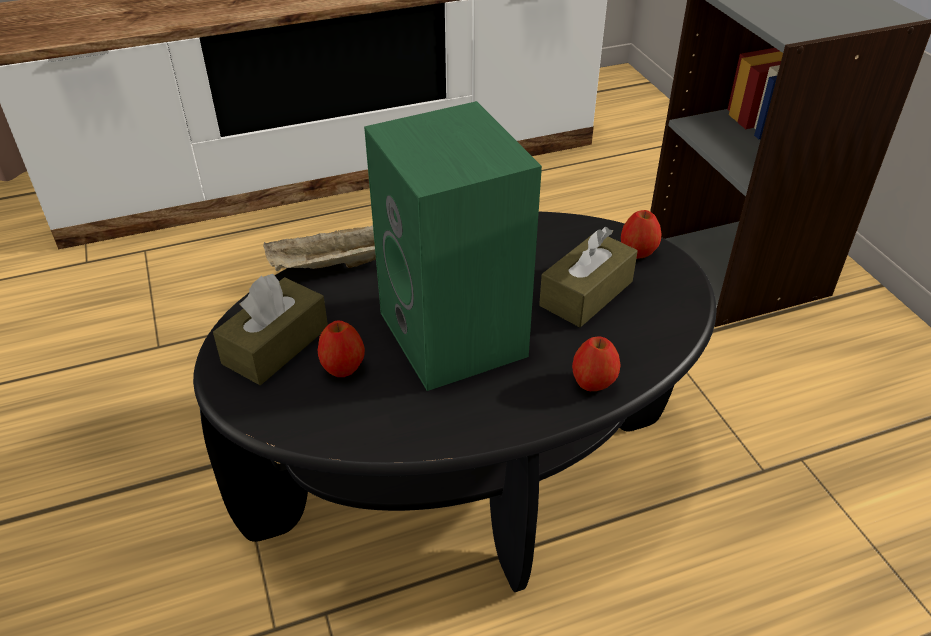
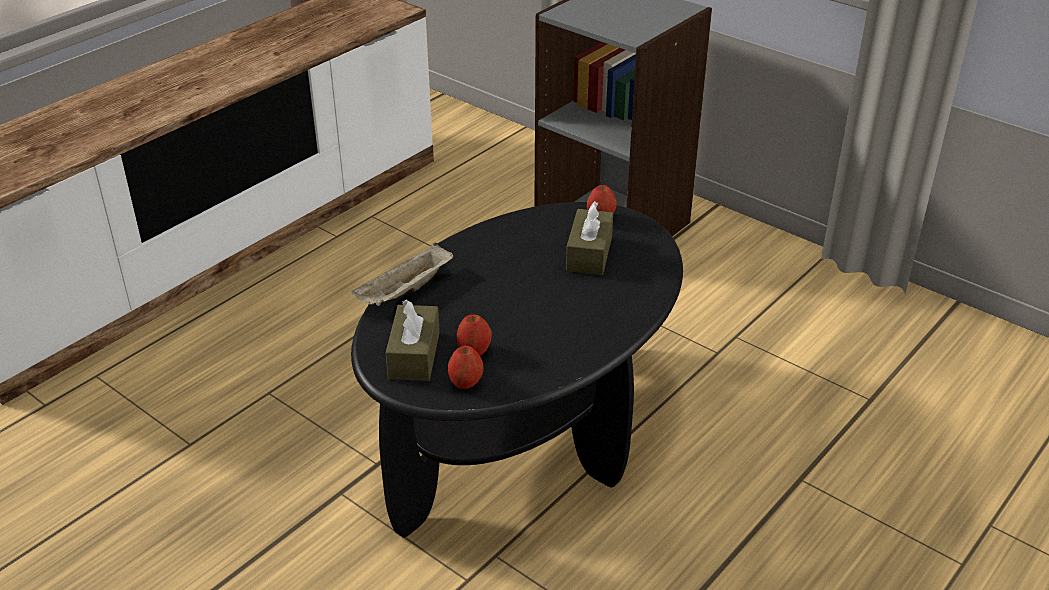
camera: 30 degrees left, 5 degrees down
(457, 335) = (530, 306): green speaker -> none
(593, 383) = (637, 303): apple -> apple (466, 383)

